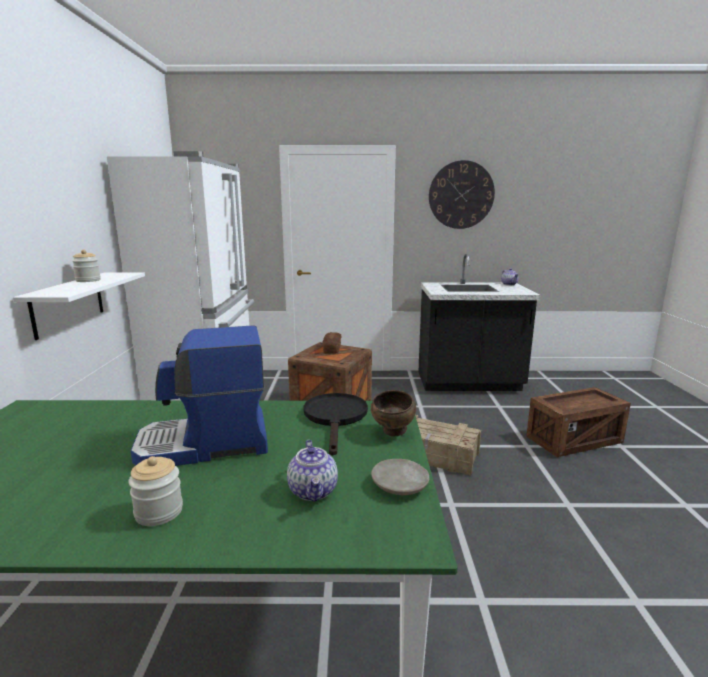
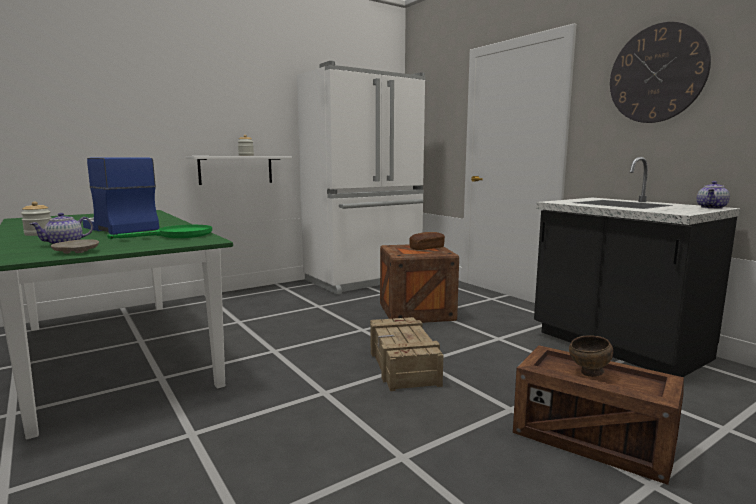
camera: 55 degrees right, 5 degrees down
(336, 418) = (177, 235): black frying pan -> green frying pan
(393, 433) = (160, 244): brown bowl -> brown bowl (589, 374)

